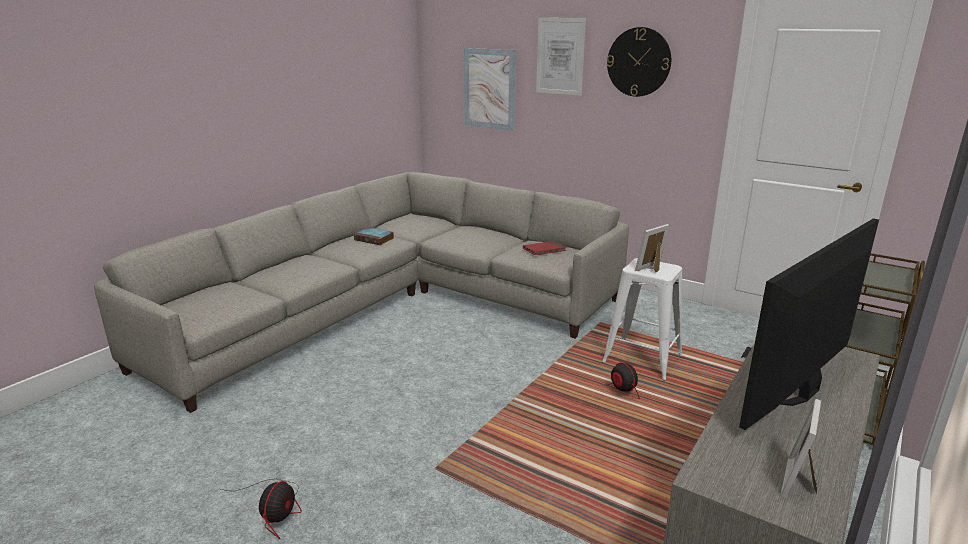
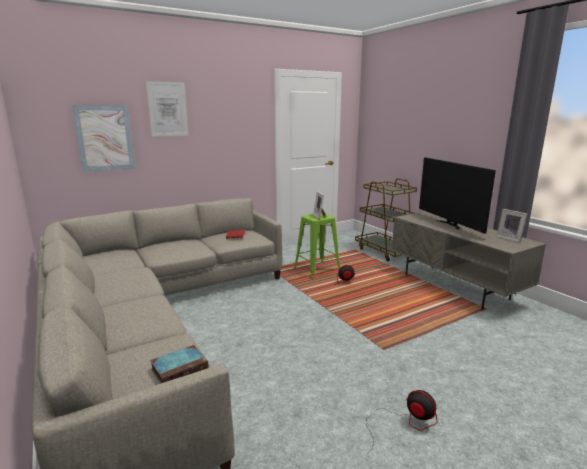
camera: 65 degrees left, 5 degrees down
(375, 239) = (122, 275): book -> book (180, 368)
(638, 62) = (223, 111): wall clock -> none
(641, 359) = (316, 270): white stool -> green stool

